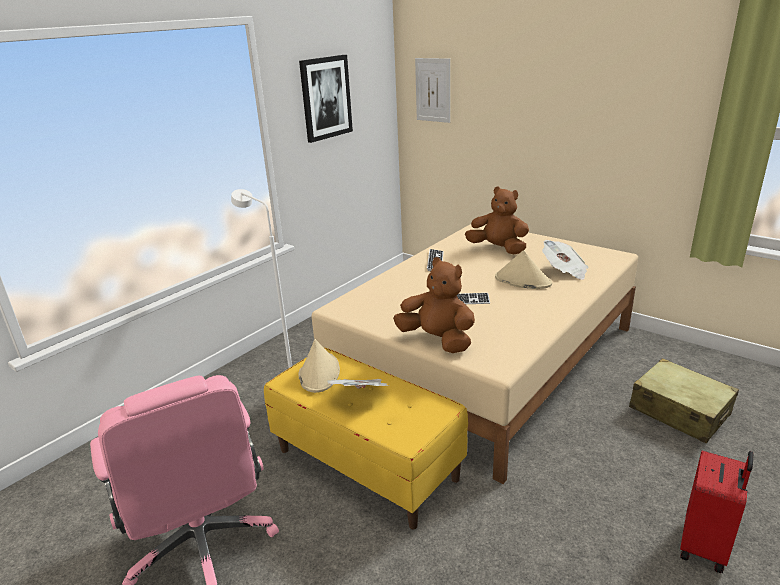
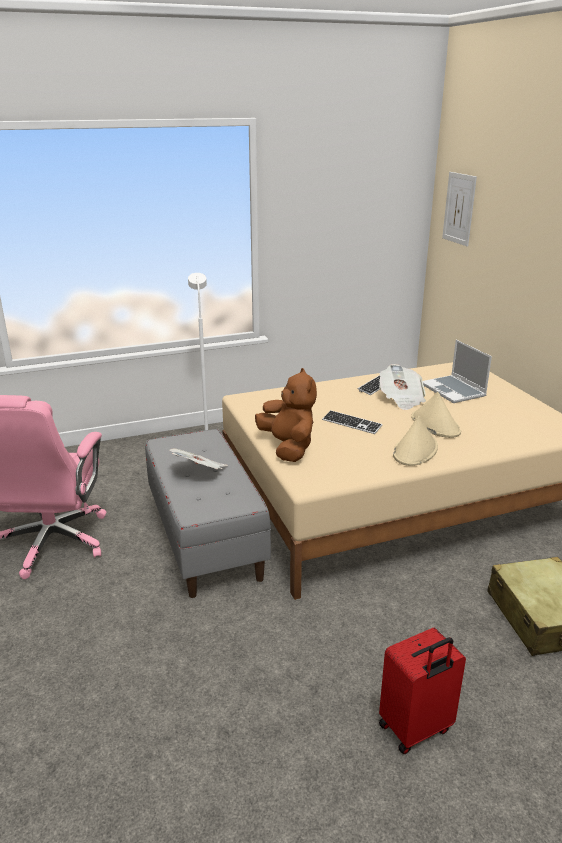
camera: 30 degrees right, 0 degrees up
(319, 373) = (191, 445): beige hat -> beige hat (415, 451)
(326, 98) = (333, 202): picture -> none
(367, 464) = (206, 539): yellow bench -> grey bench
(498, 249) = (454, 390): brown plush toy -> laptop
(564, 271) = (491, 429): newspaper -> newspaper (401, 399)

